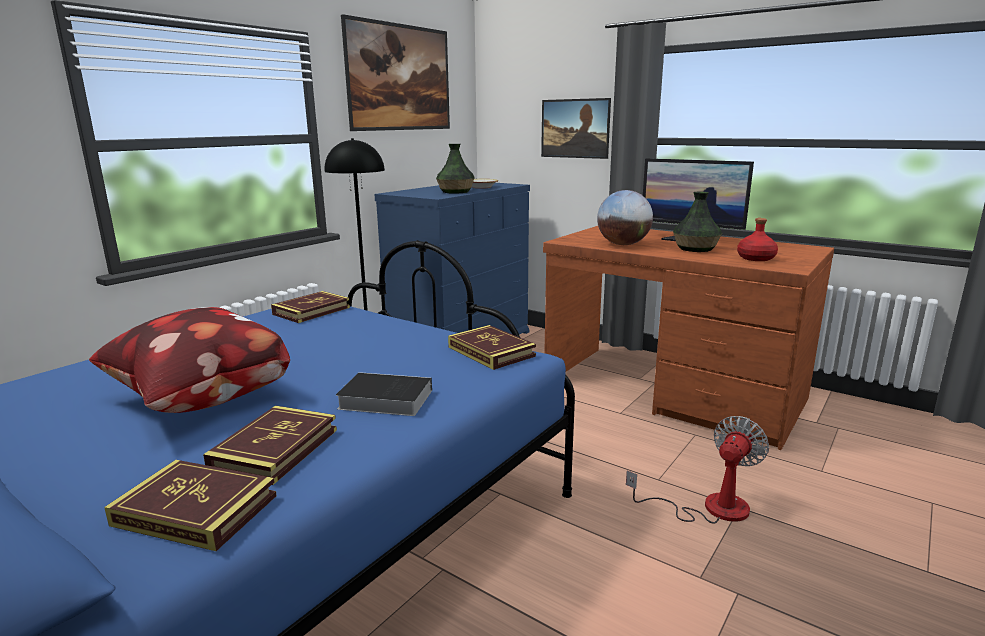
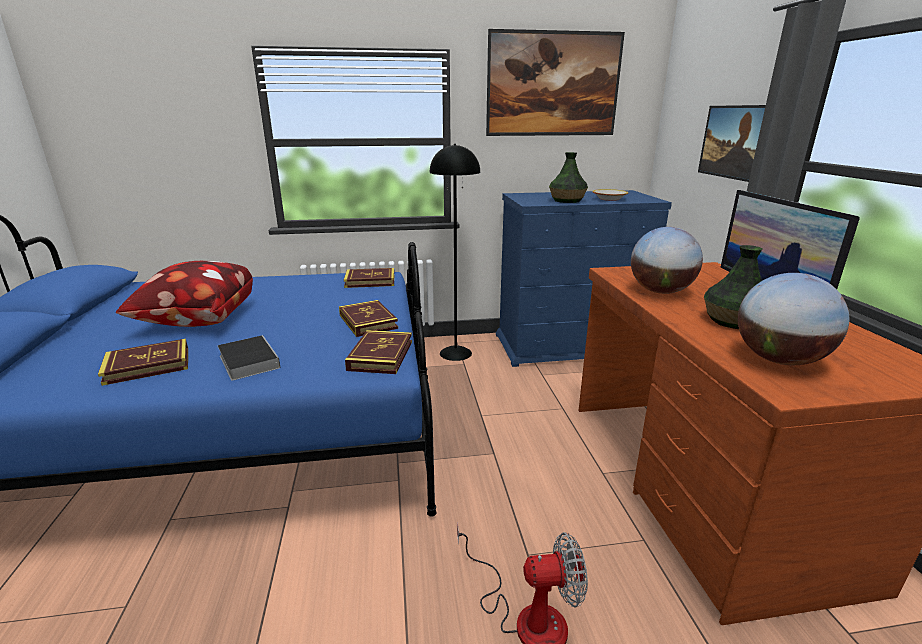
camera: 45 degrees right, 5 degrees up
(195, 510) = (62, 381): book -> book (368, 322)
(756, 258) = (779, 360): red bottle -> globe

